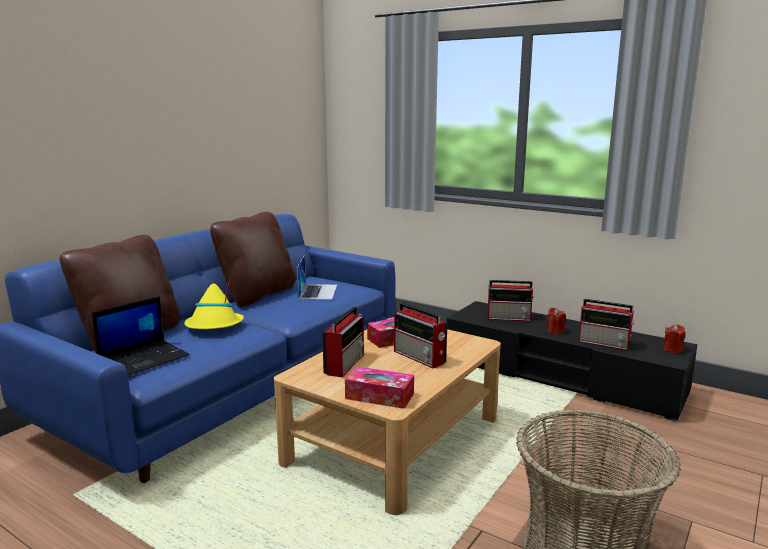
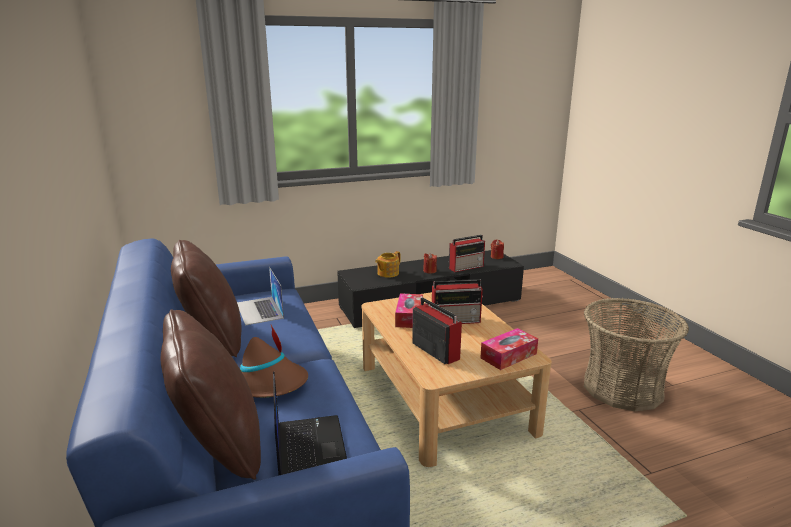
camera: 55 degrees left, 5 degrees up
(214, 326) = (271, 384): yellow hat -> brown hat
(317, 291) = (259, 310): laptop -> laptop turned 150 degrees counterclockwise
(509, 318) = (387, 273): radio -> teapot

